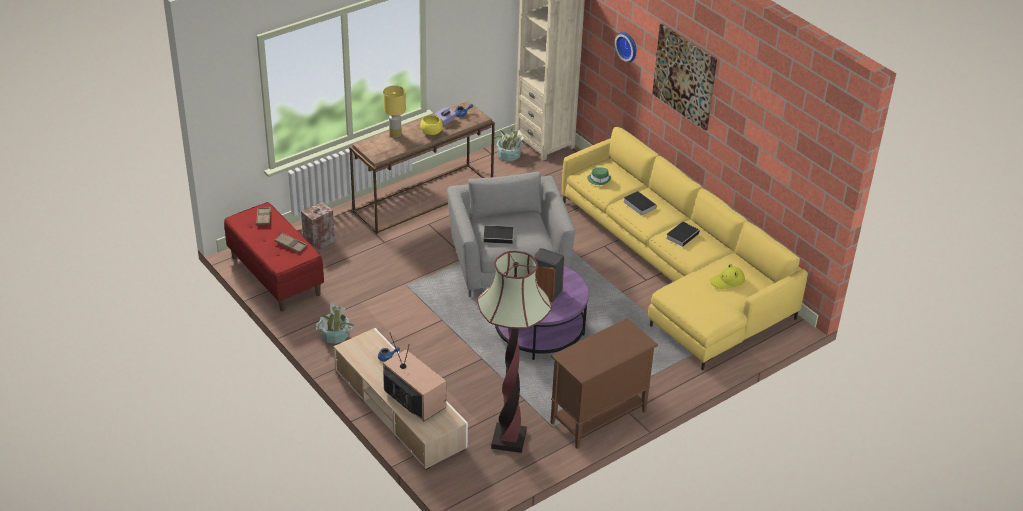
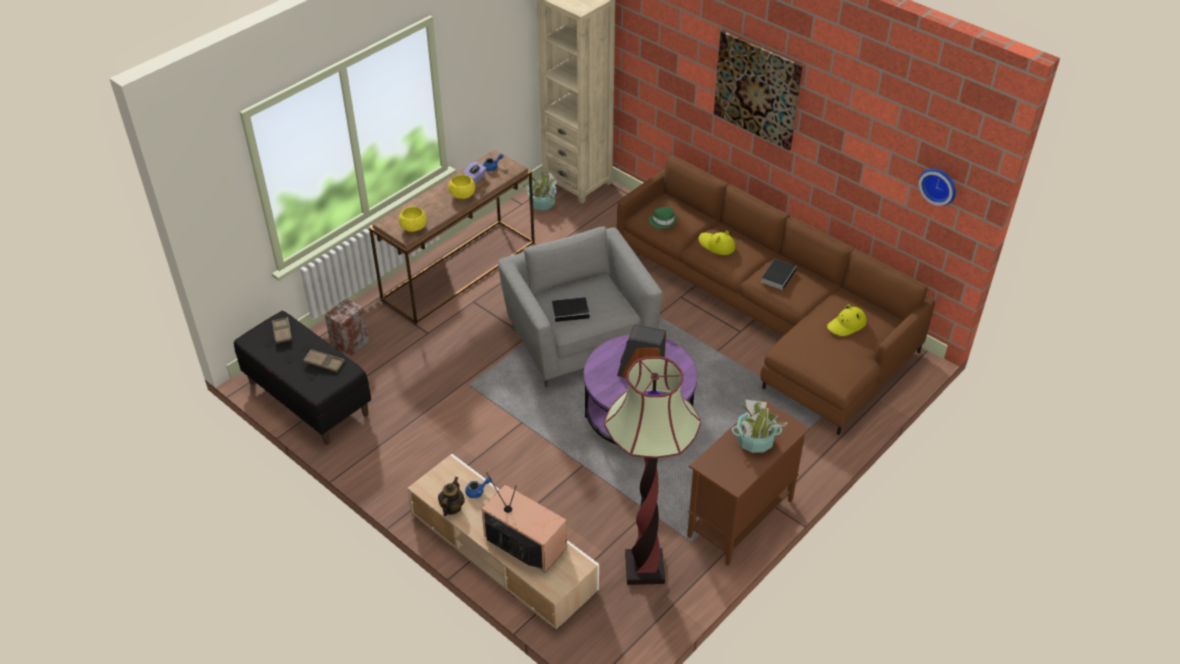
camera: 10 degrees left, 5 degrees up
(275, 276) = (308, 398): red bench -> black bench
(335, 335) = (399, 466): potted plant -> potted plant (755, 440)
(364, 365) = (451, 508): none -> teapot
(385, 151) = (414, 227): none -> yellow bowl
(395, 134) = (420, 204): yellow table lamp -> none
(628, 46) = (676, 61): wall clock -> wall clock (939, 185)
(638, 204) = (716, 245): book -> yellow hat
(676, 271) = (769, 314): yellow sofa -> brown sofa

